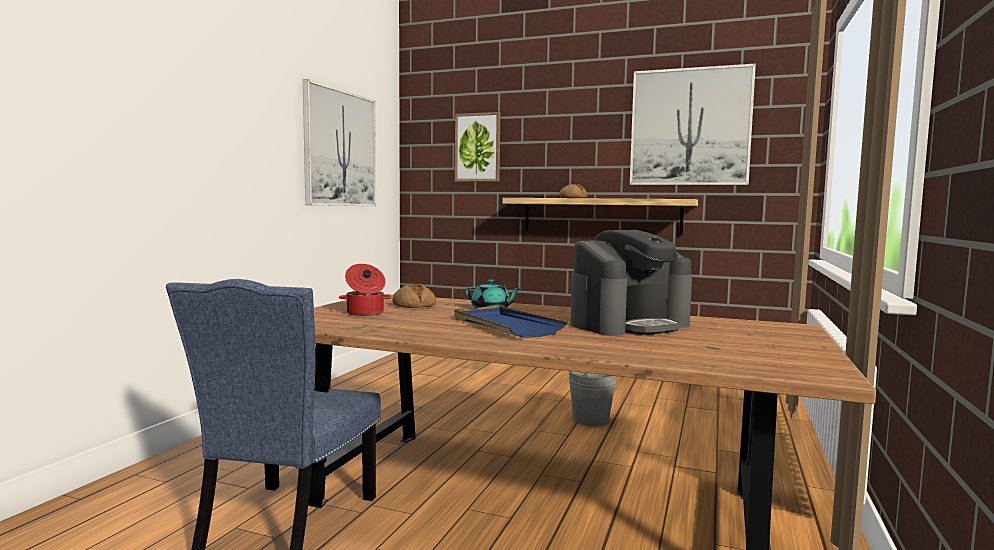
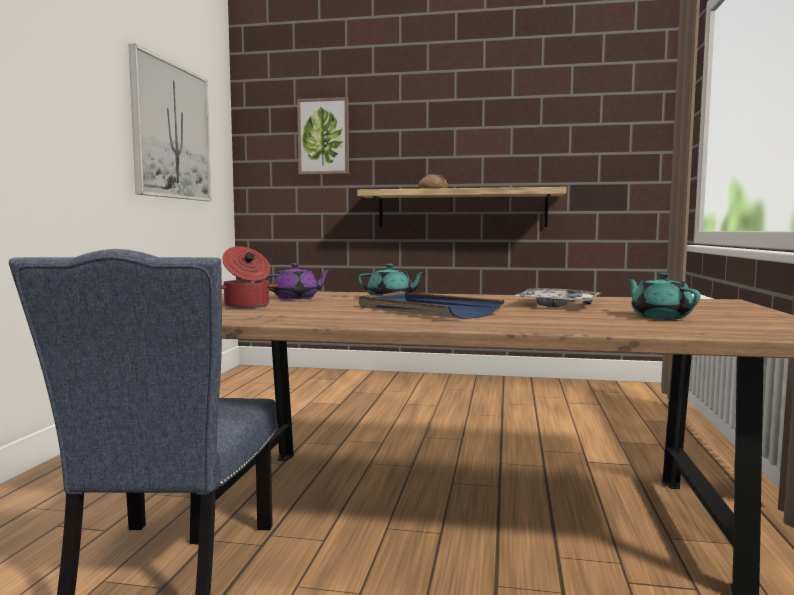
camera: 10 degrees left, 0 degrees up
(414, 305) = (297, 298): bread -> purple teapot
(590, 419) = (478, 422): grey bucket -> none
(629, 324) = (557, 305): coffee machine -> tray
(690, 127) = (552, 114): picture -> none
(704, 343) = (660, 316): none -> turquoise teapot

